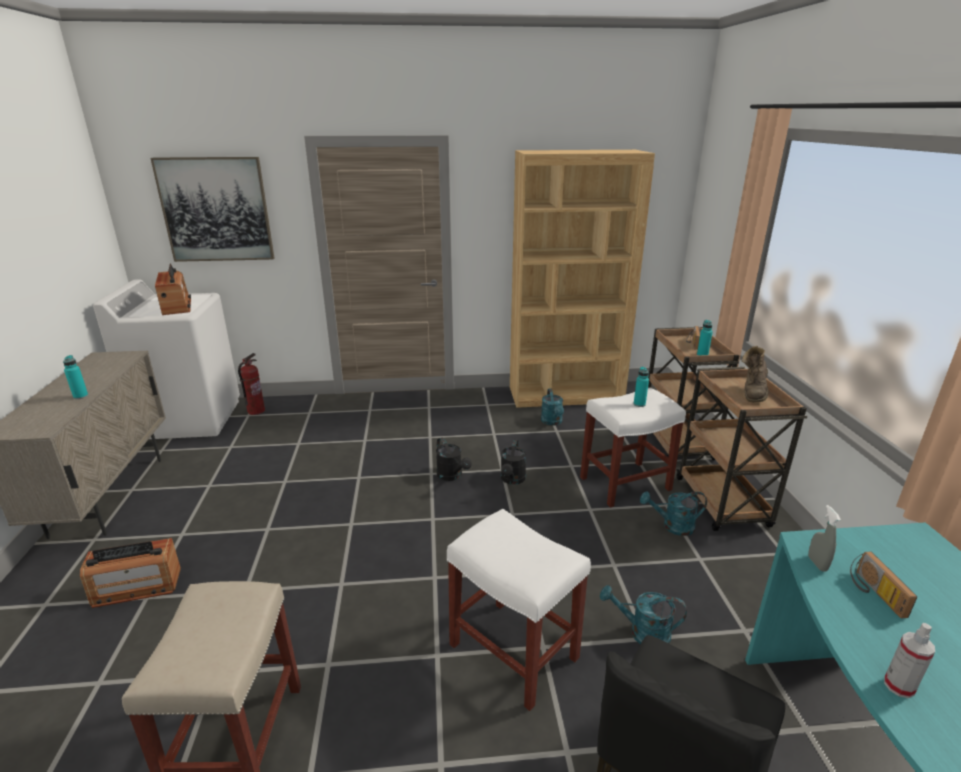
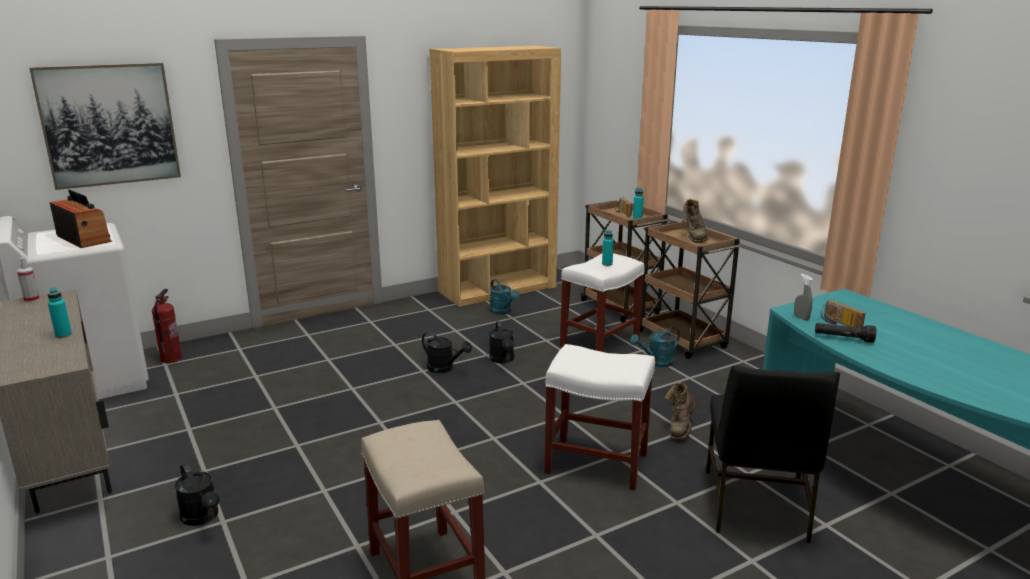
camera: 25 degrees left, 5 degrees down
(137, 587) = (202, 518): radio -> black watering can
(642, 633) = (680, 429): turquoise watering can -> brown boot
(863, 627) = (843, 338): none -> black flashlight
(899, 686) = (875, 356): spray bottle -> spray bottle (32, 300)

